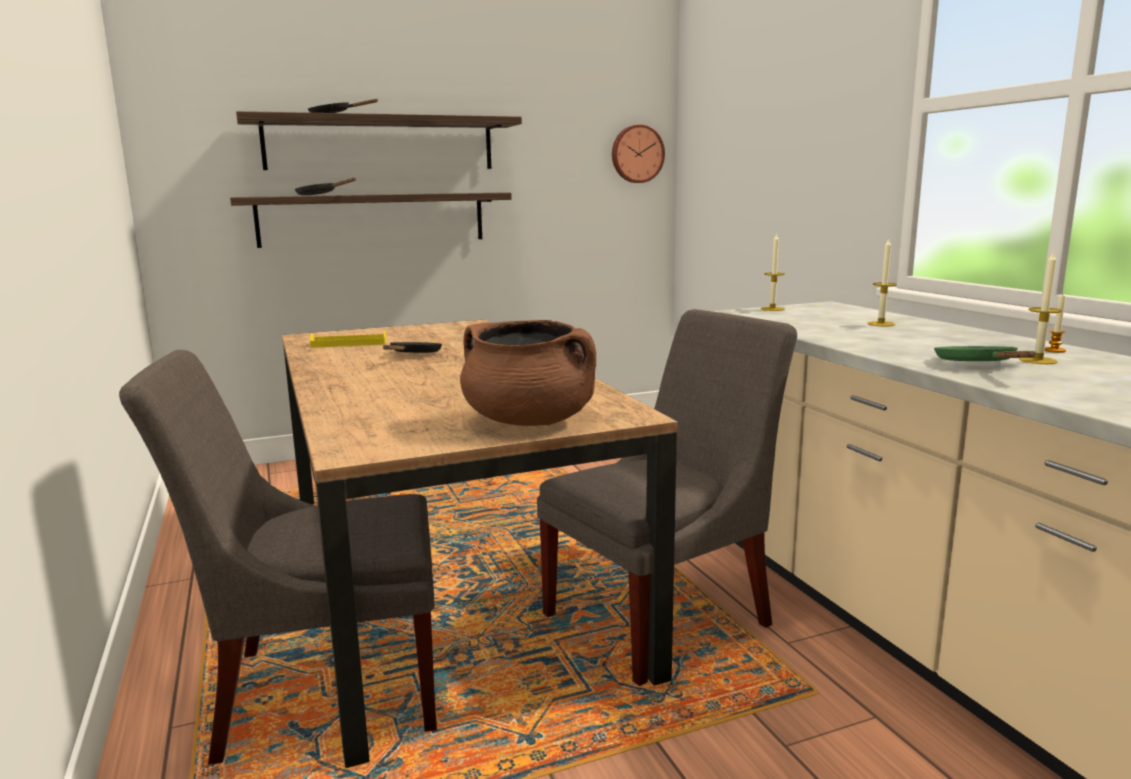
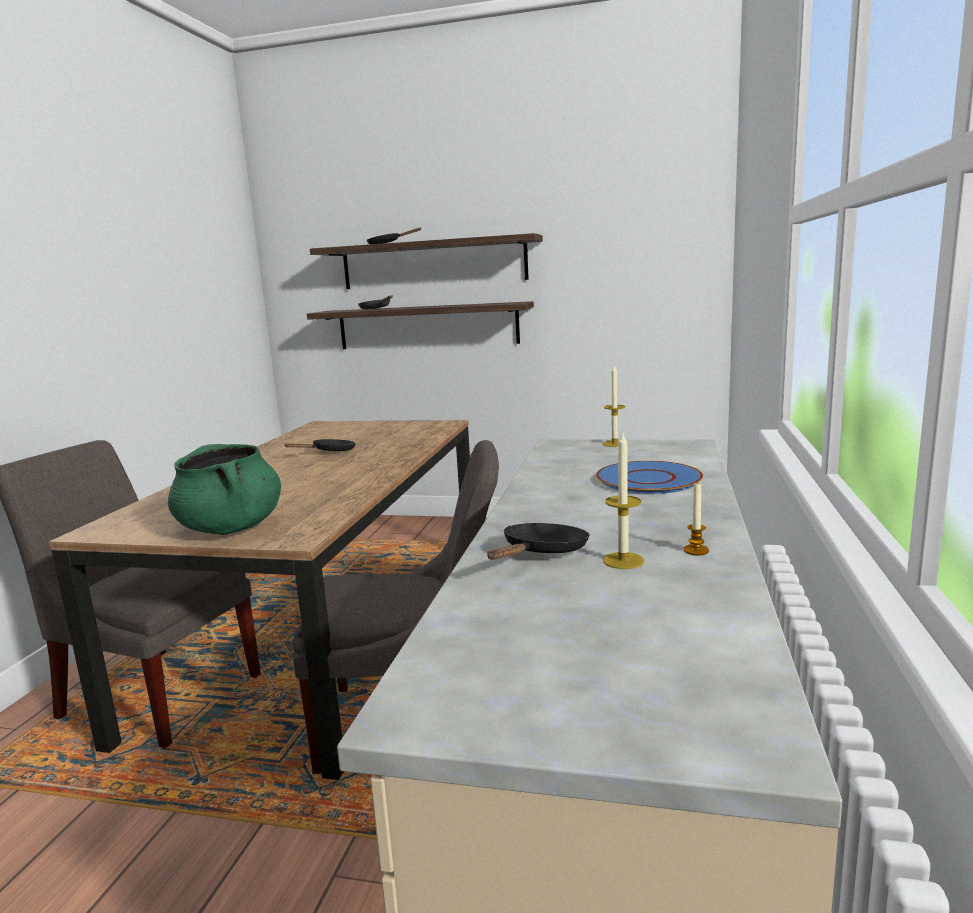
camera: 35 degrees right, 0 degrees up
(349, 343) = (323, 435): yellow tray -> none
(529, 421) = (231, 528): brown cooking pot -> green cooking pot
(637, 154) = (682, 257): wall clock -> none
(881, 324) = (647, 479): candle -> blue plate
(978, 365) = (541, 553): green frying pan -> black frying pan

